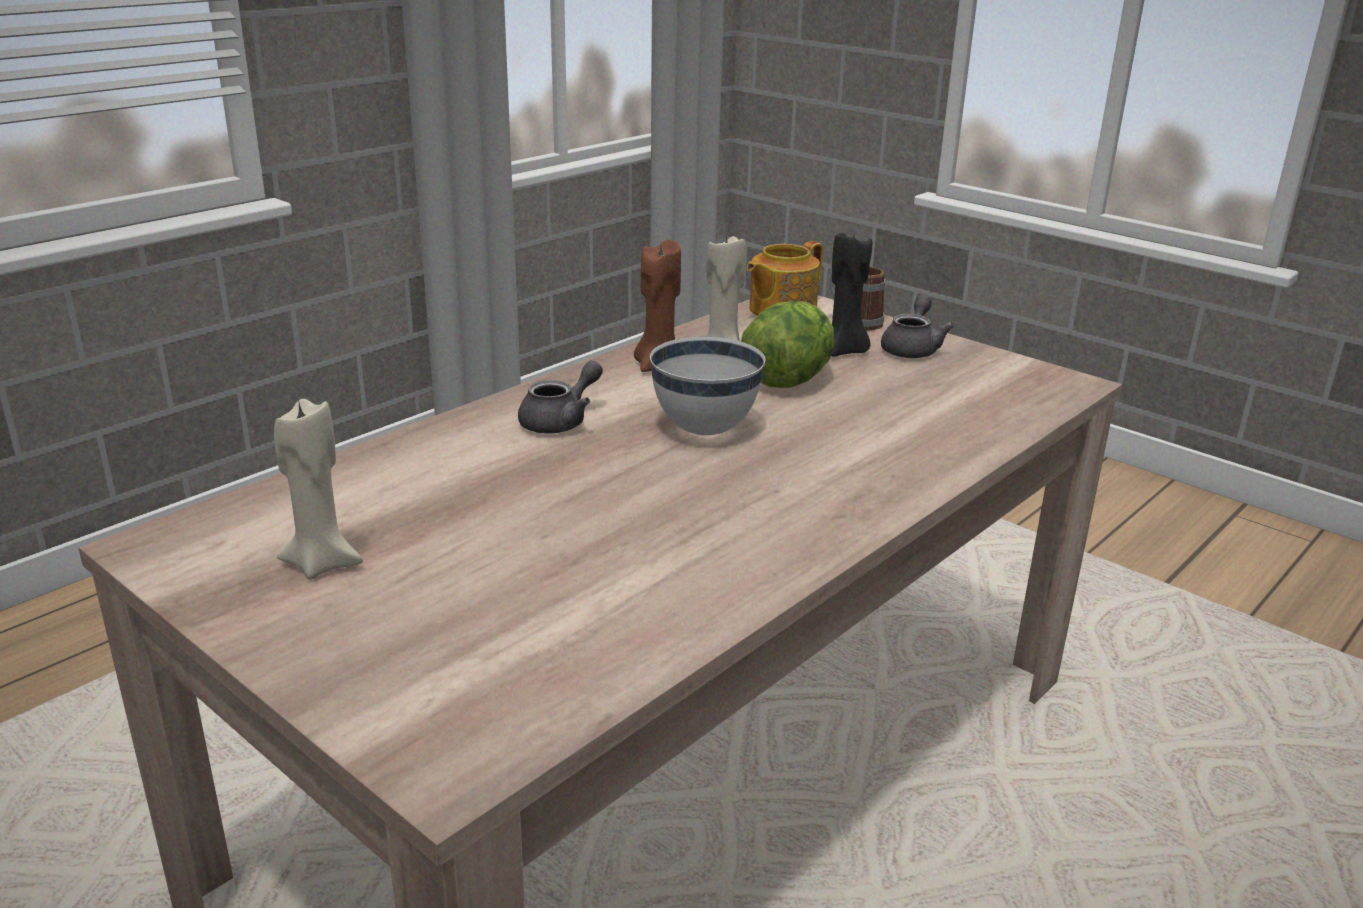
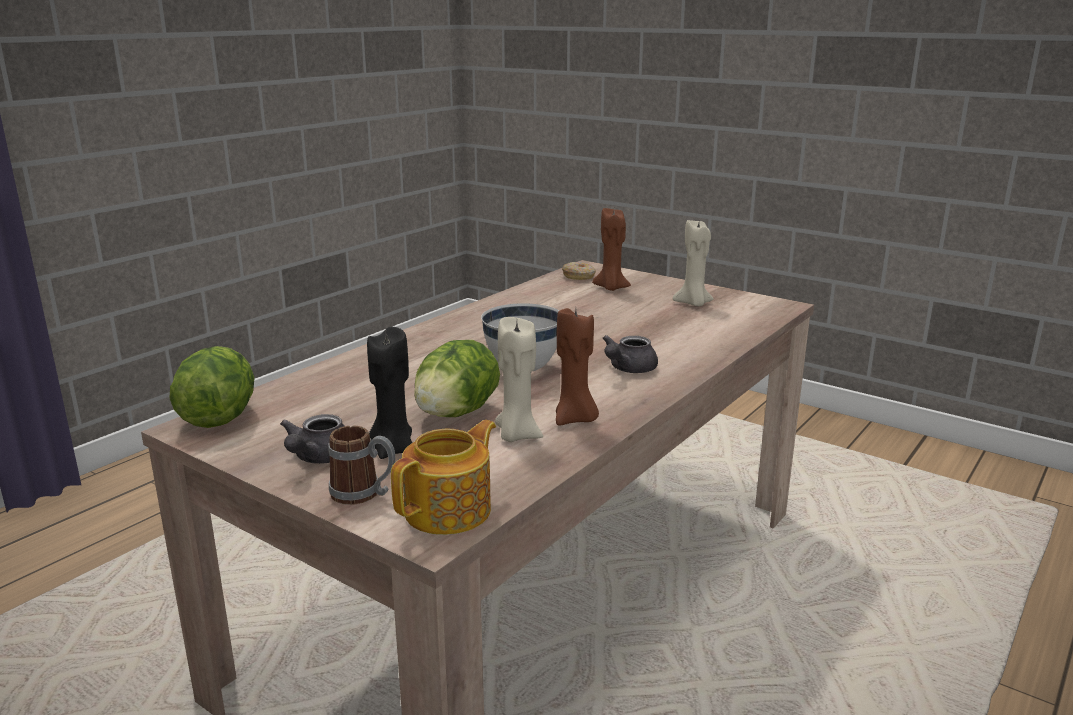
camera: 175 degrees right, 5 degrees down
(454, 641) = (611, 288): none -> brown candle
(504, 709) = (579, 276): none -> donut
(1053, 391) = (219, 417): none -> lettuce

